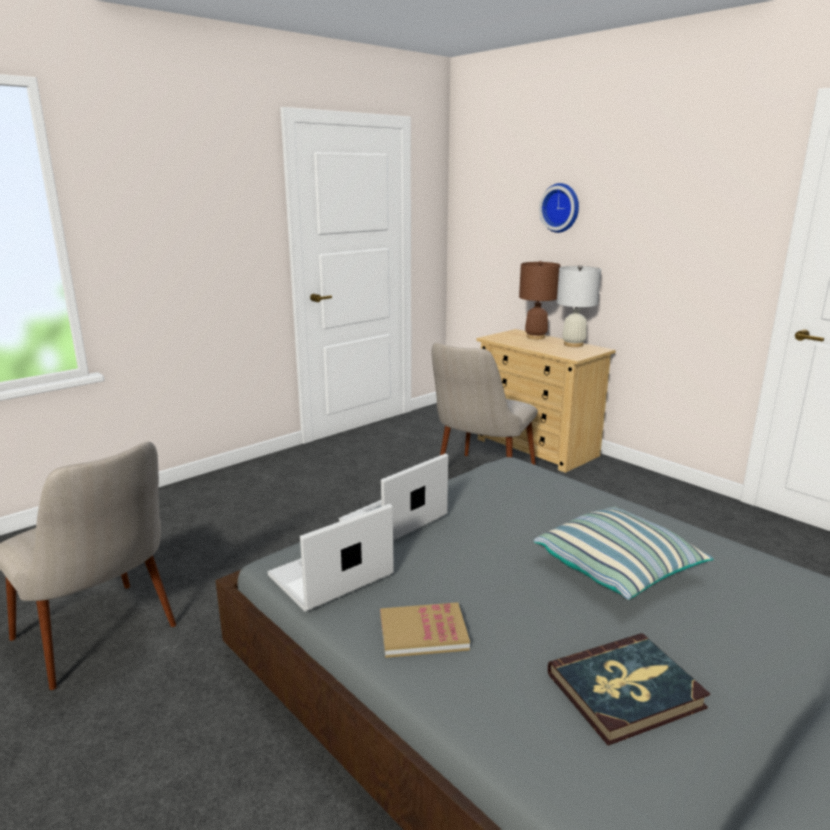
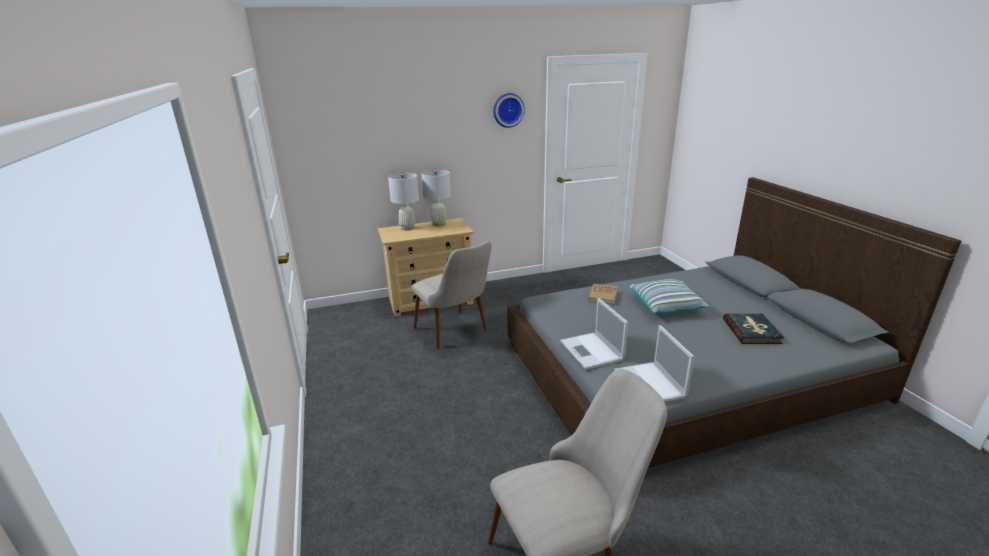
camera: 65 degrees left, 5 degrees up
(423, 632) = (708, 366): book -> book (603, 295)
(536, 337) = (407, 228): brown table lamp -> white table lamp
(561, 208) = (399, 132): wall clock -> wall clock (508, 110)

